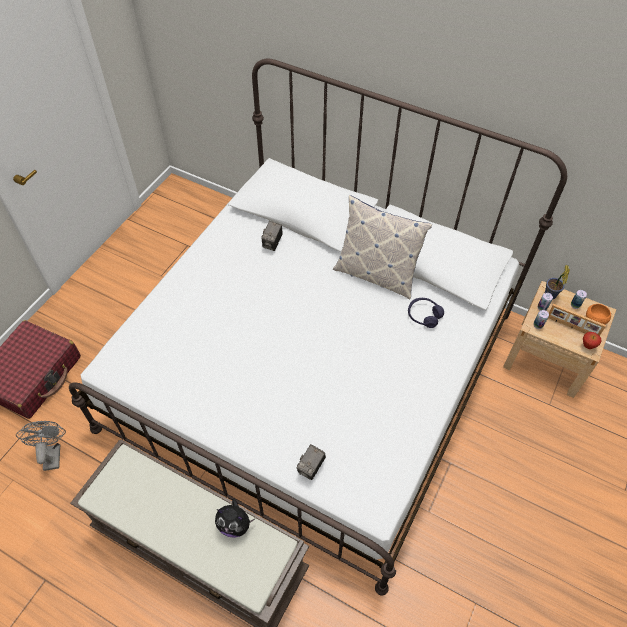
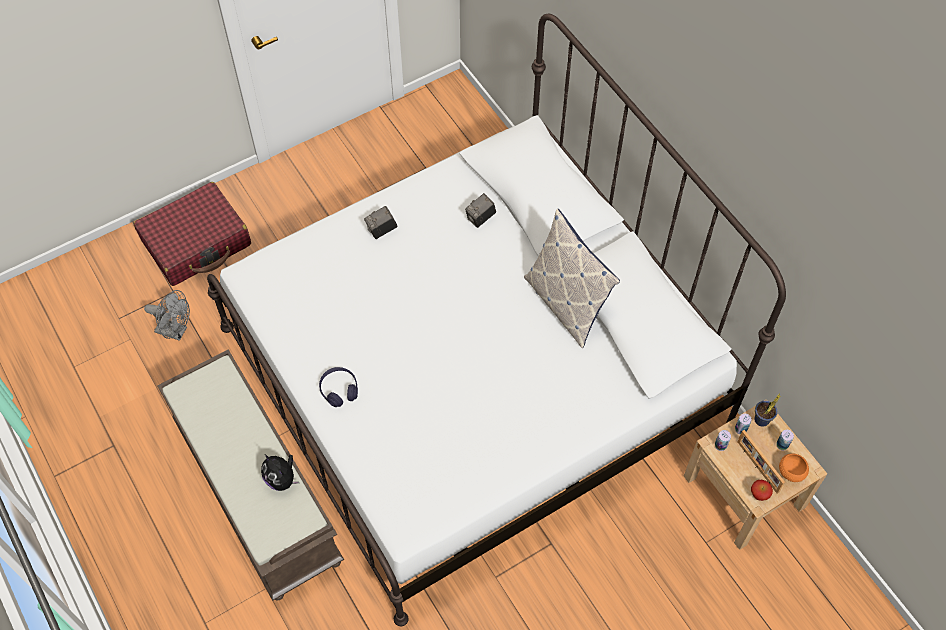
camera: 30 degrees right, 5 degrees up
(52, 453) = (176, 331): grey fan -> grey fan turned 90 degrees clockwise
(311, 468) = (371, 463): camera -> camera (381, 230)
(424, 315) = (584, 373): purple headphones -> purple headphones (339, 390)

